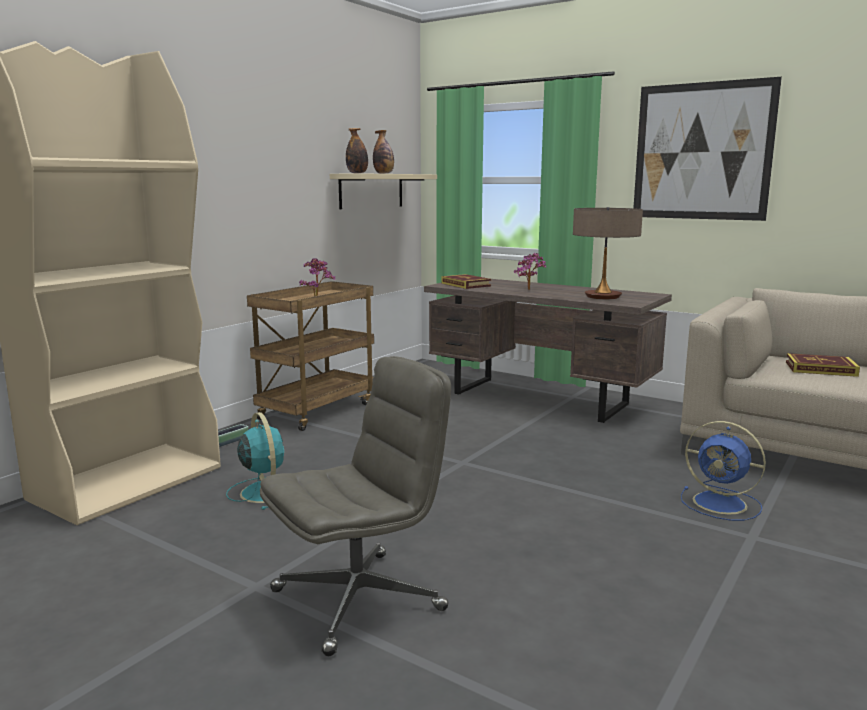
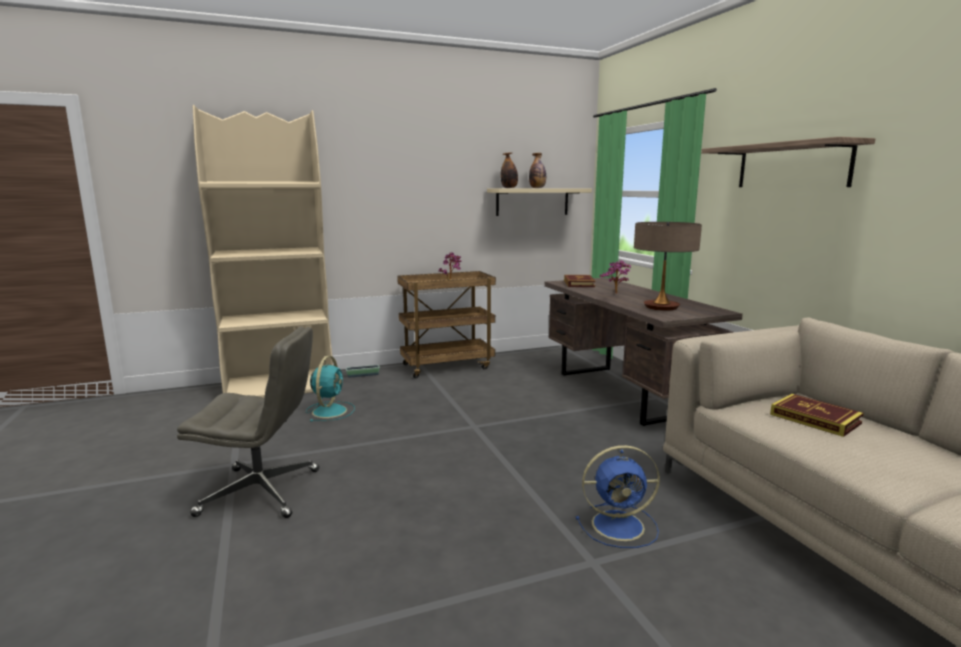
camera: 35 degrees right, 0 degrees up
(702, 151) = (792, 166): picture -> shelf
(722, 504) = (620, 525): blue fan -> blue fan turned 75 degrees counterclockwise

